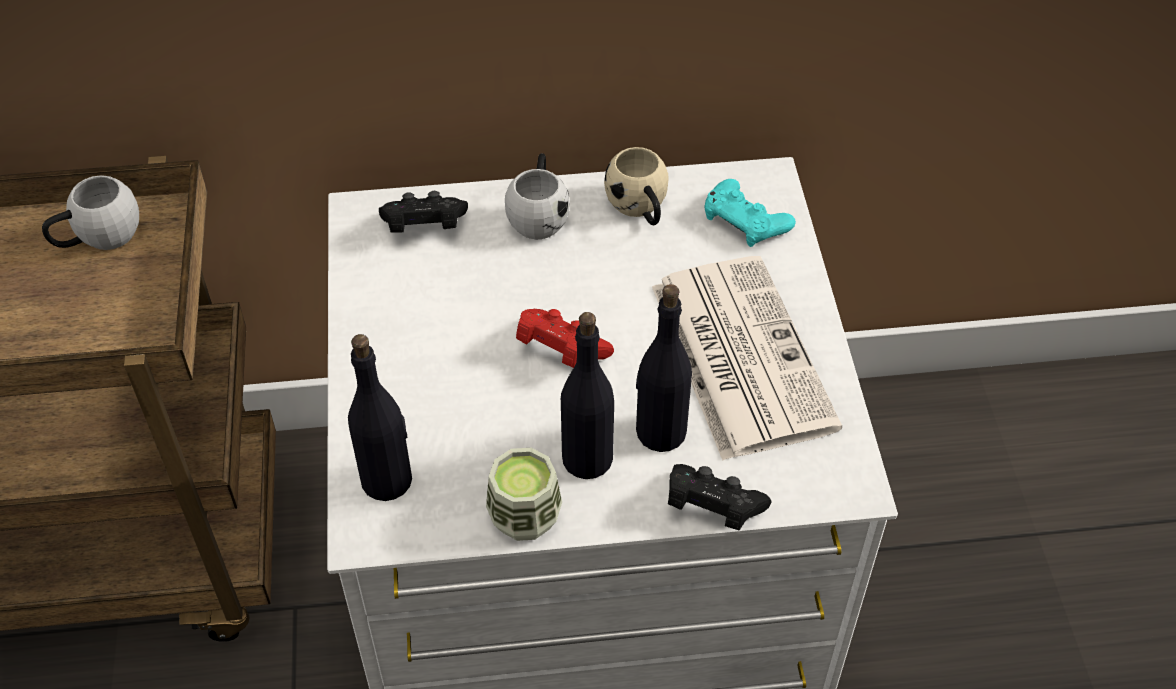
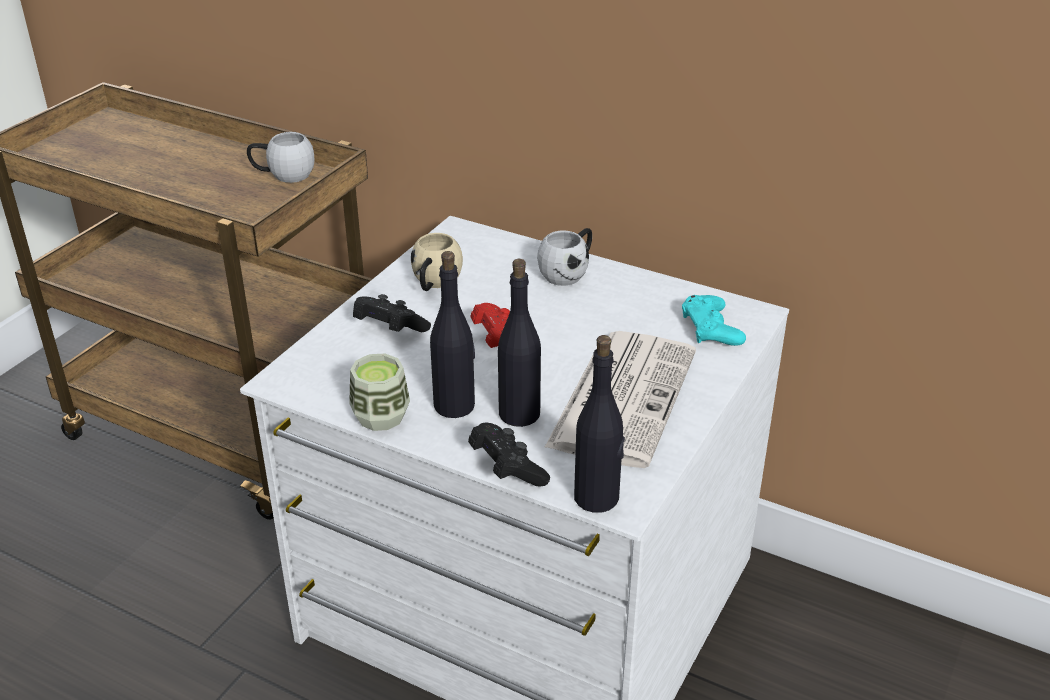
camera: 35 degrees right, 15 degrees down
(387, 480) = (322, 361): black bottle -> black bottle (597, 498)
(424, 227) = (487, 251): black game controller -> black game controller (389, 329)
(640, 209) = (641, 295): beige mug -> beige mug (434, 283)

